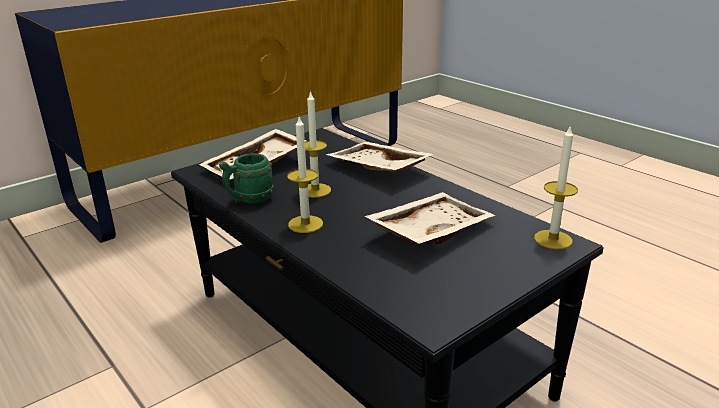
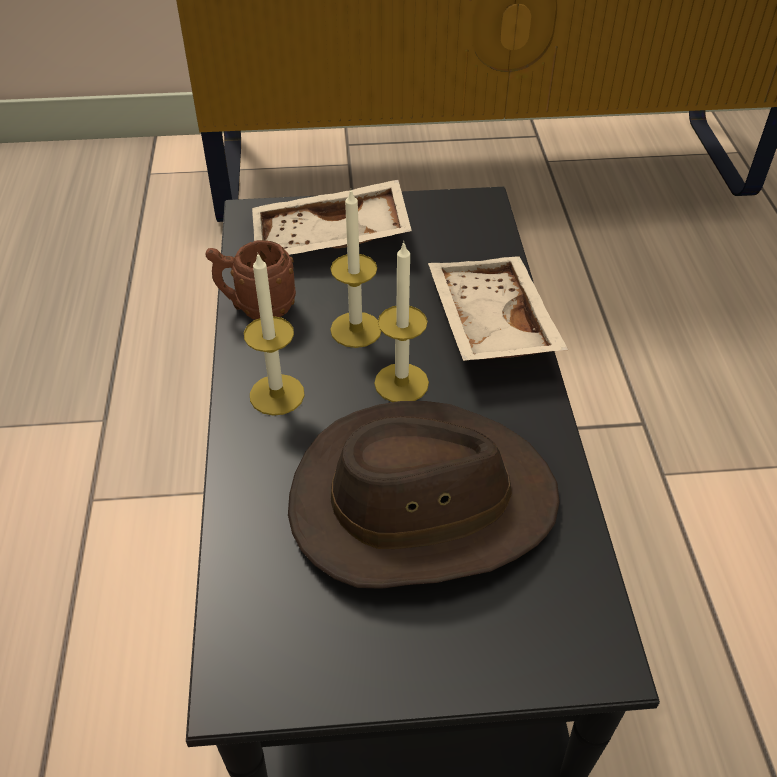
camera: 35 degrees right, 20 degrees up
(248, 200) = (256, 307): green mug -> brown mug
(429, 231) = (420, 502): beige tray -> brown hat
(553, 239) = (587, 635): candle -> candle (401, 383)

